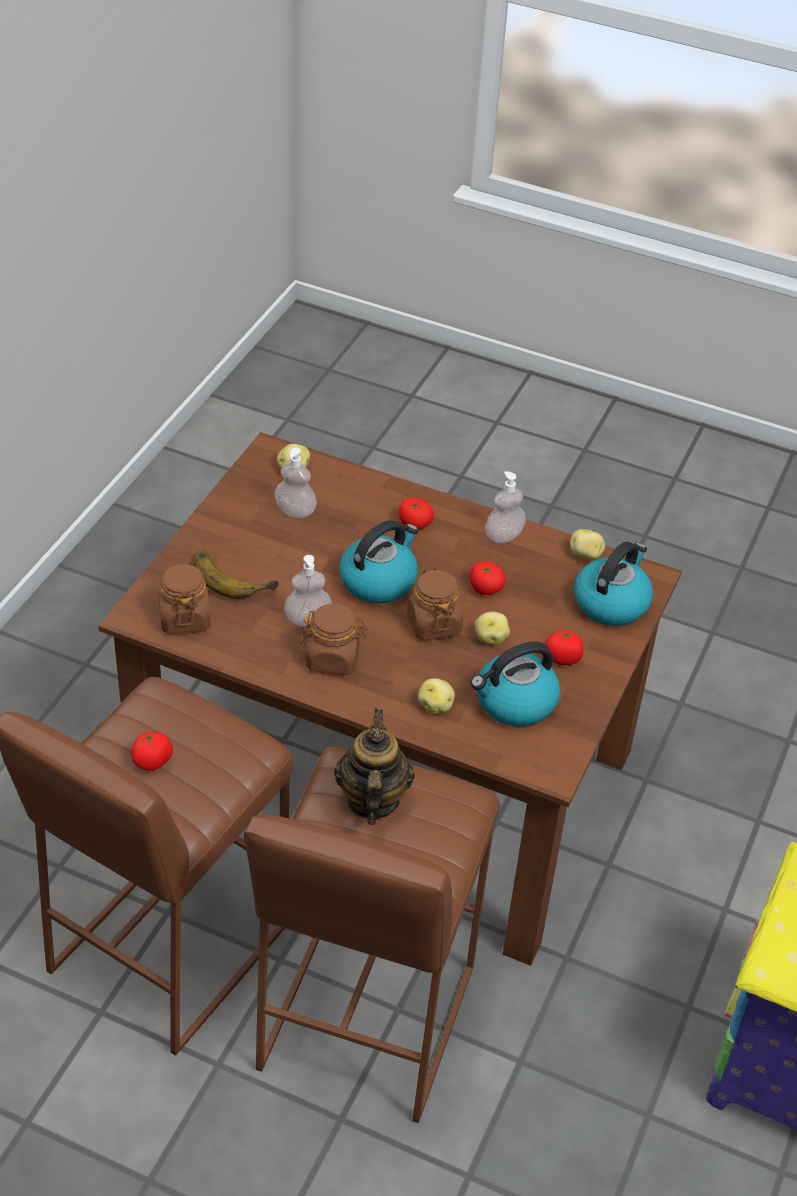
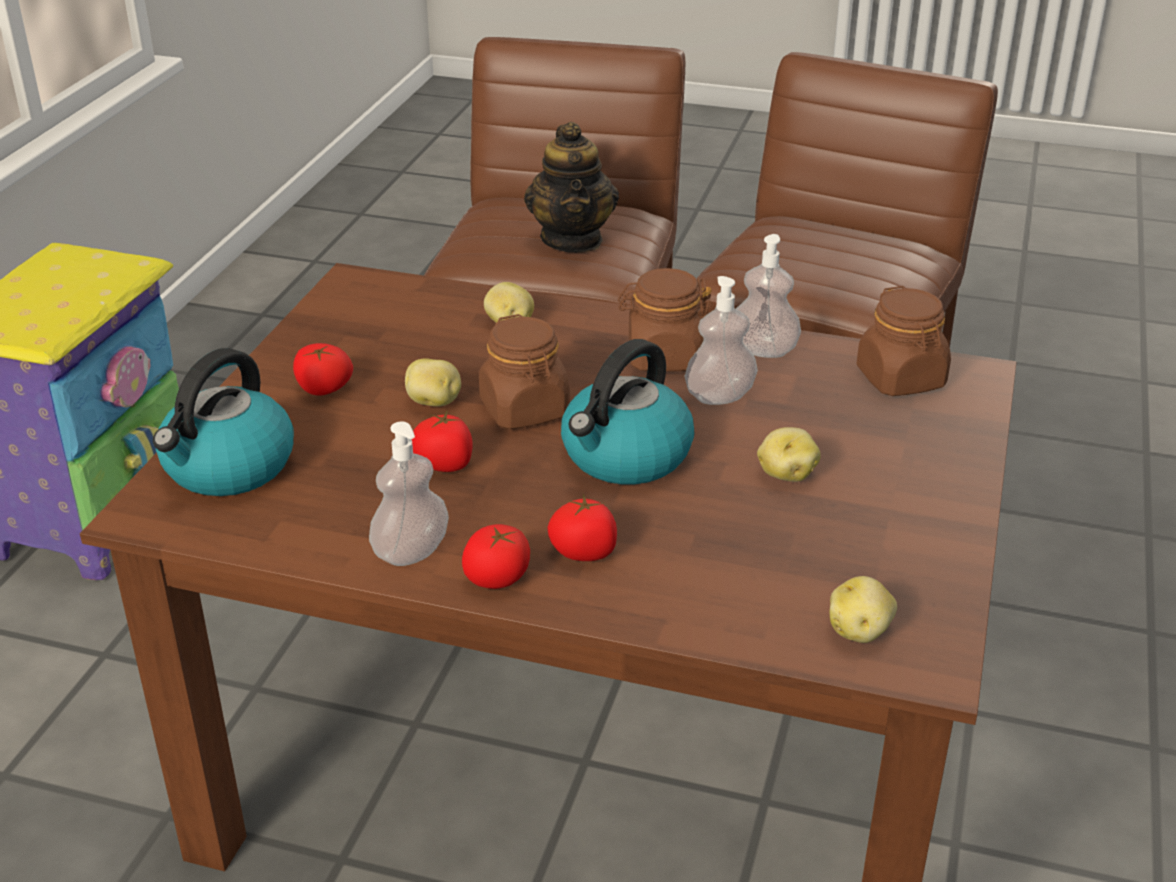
camera: 175 degrees right, 10 degrees down
(152, 761) = (841, 248): tomato -> tomato (497, 578)
(233, 575) = (864, 439): banana -> none
(295, 511) = (814, 550): soap dispenser -> soap dispenser (763, 350)
(514, 703) = (399, 337): kettle -> none
(585, 555) = (257, 536): potato -> potato (786, 474)

